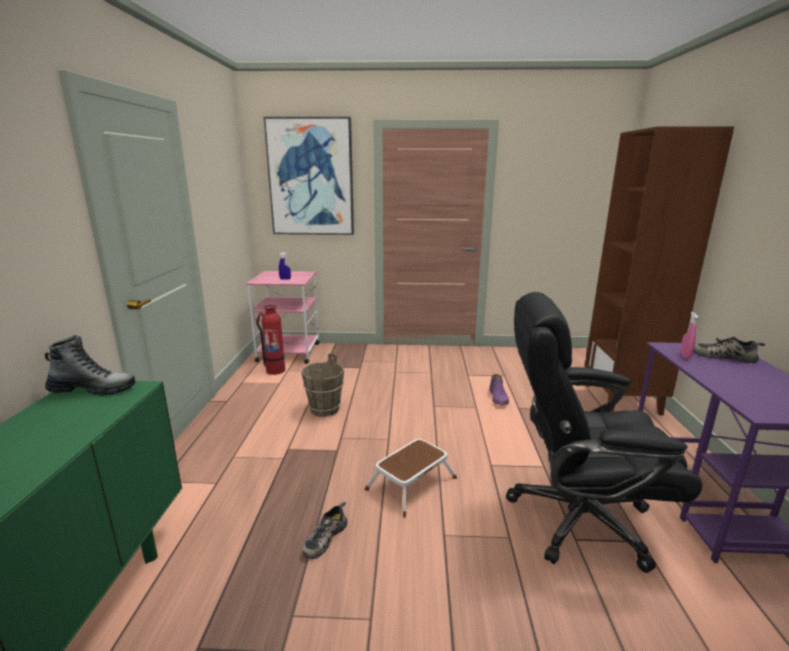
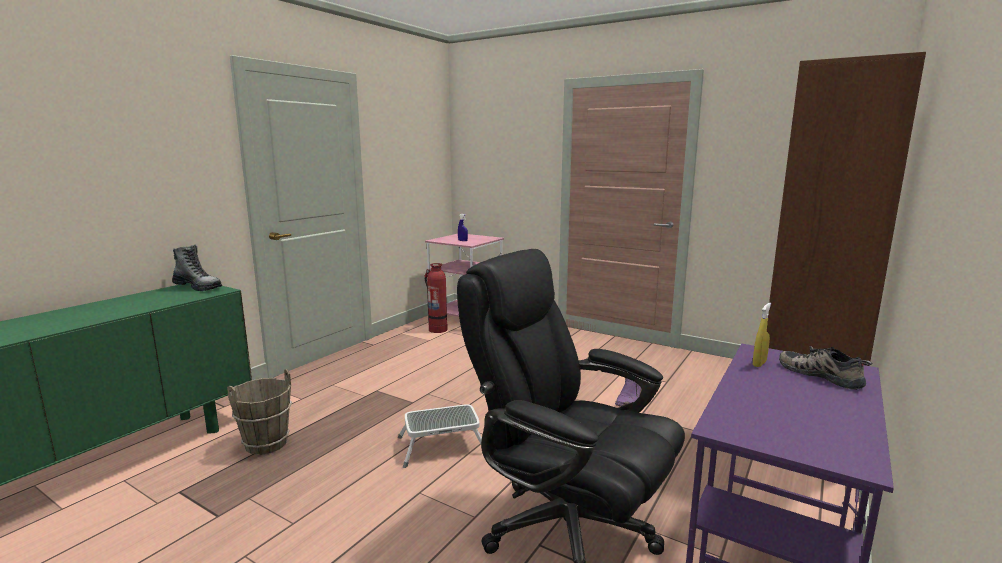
camera: 30 degrees right, 5 degrees down
(311, 177) = (504, 141): picture -> none
(324, 409) = (441, 368): brown bucket -> brown bucket (266, 444)
(324, 537) = (328, 459): shoe -> none
(412, 484) = (442, 446): brown step ladder -> grey step ladder
(685, 356) = (759, 363): pink spray bottle -> yellow spray bottle

